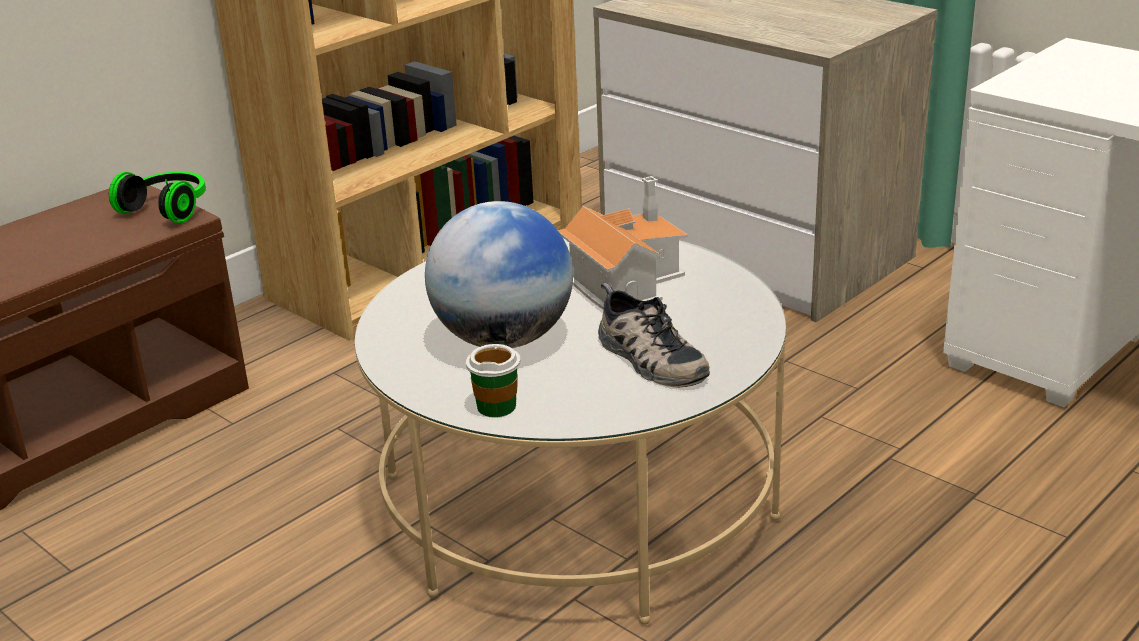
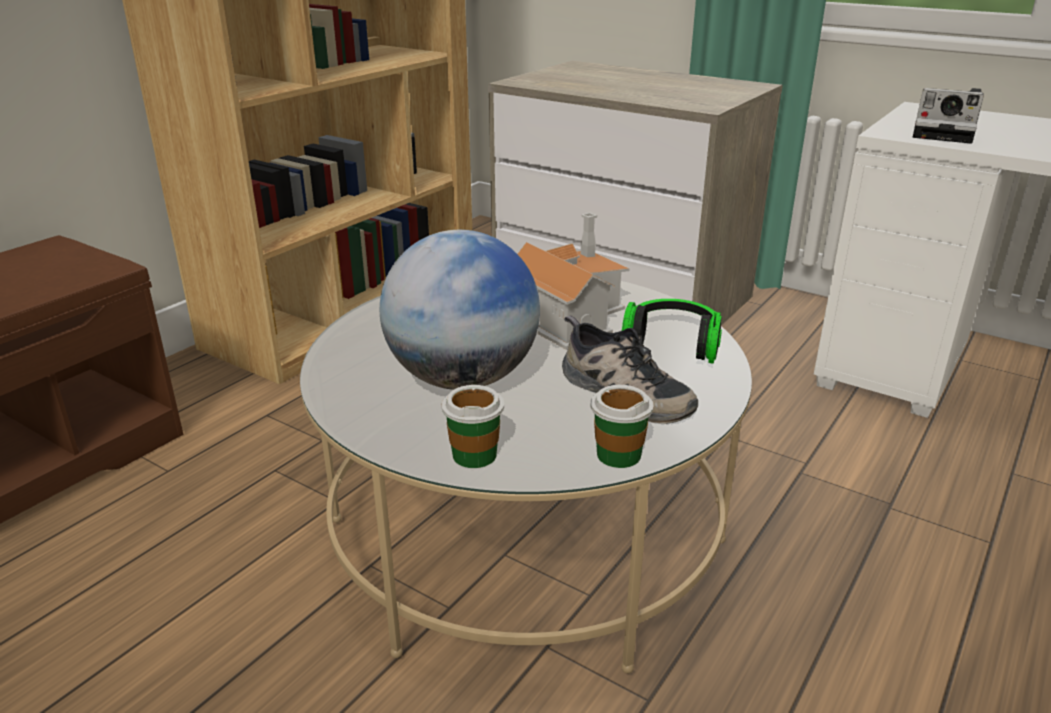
camera: 10 degrees left, 0 degrees up
(169, 209) = (92, 260): headphones -> headphones (672, 344)
(623, 412) = (618, 454): none -> cup
(1073, 87) = (946, 133): none -> camera

